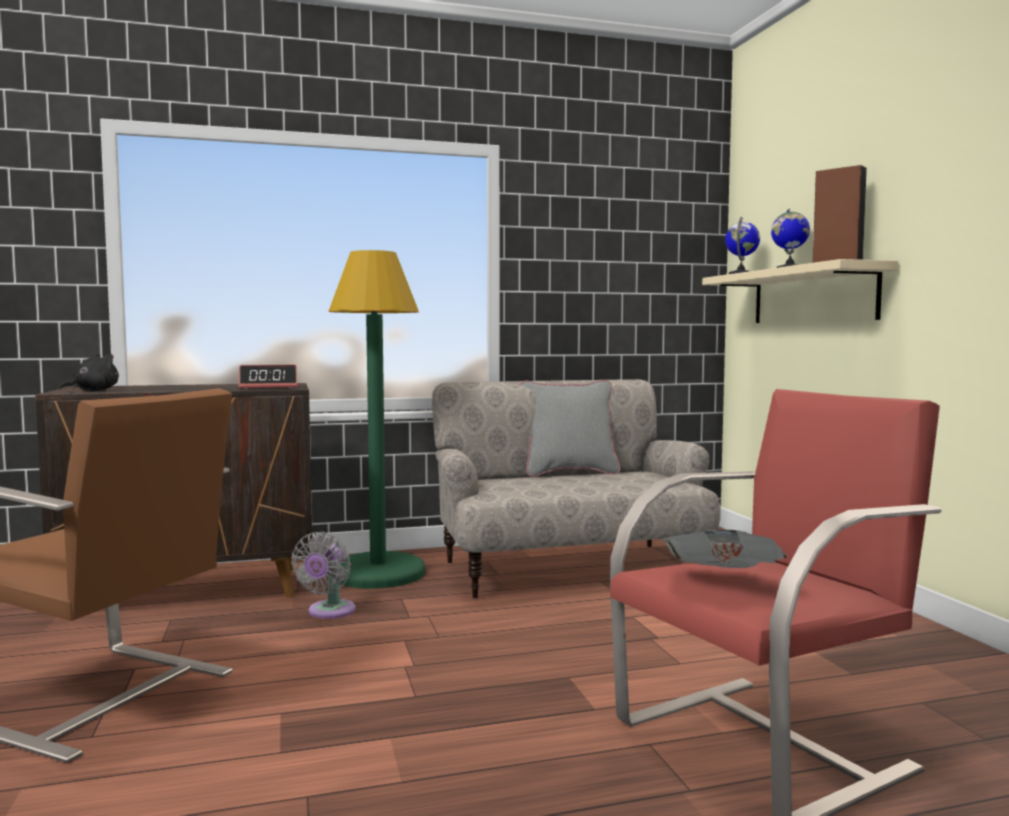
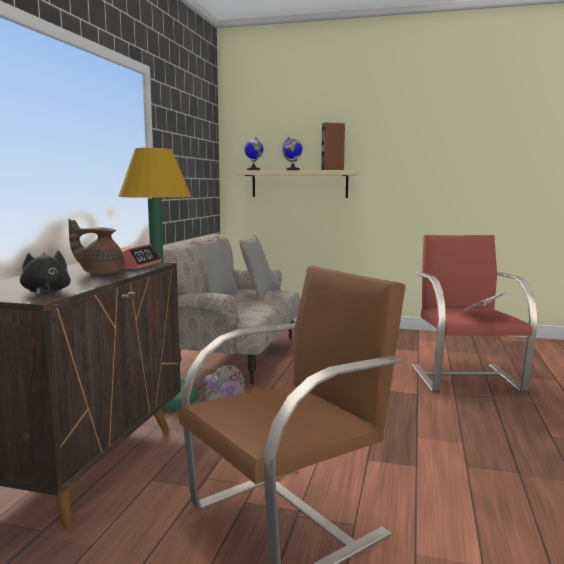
camera: 60 degrees left, 5 degrees up
(210, 388) = (101, 273): none -> brown teapot
(620, 481) = (258, 295): none -> grey pillow

